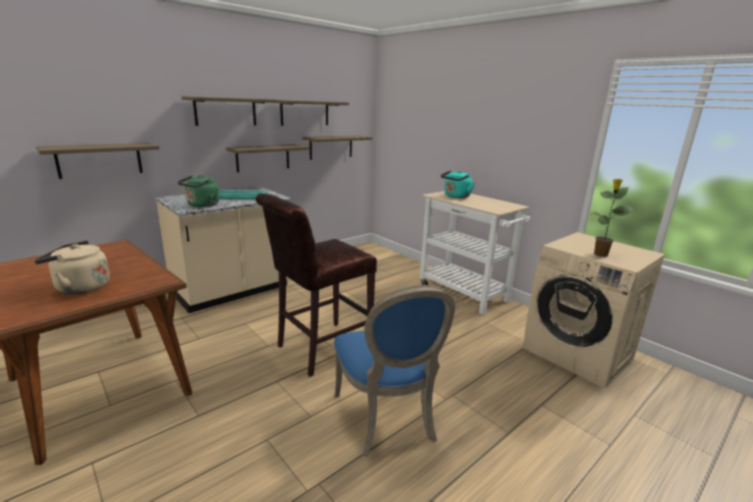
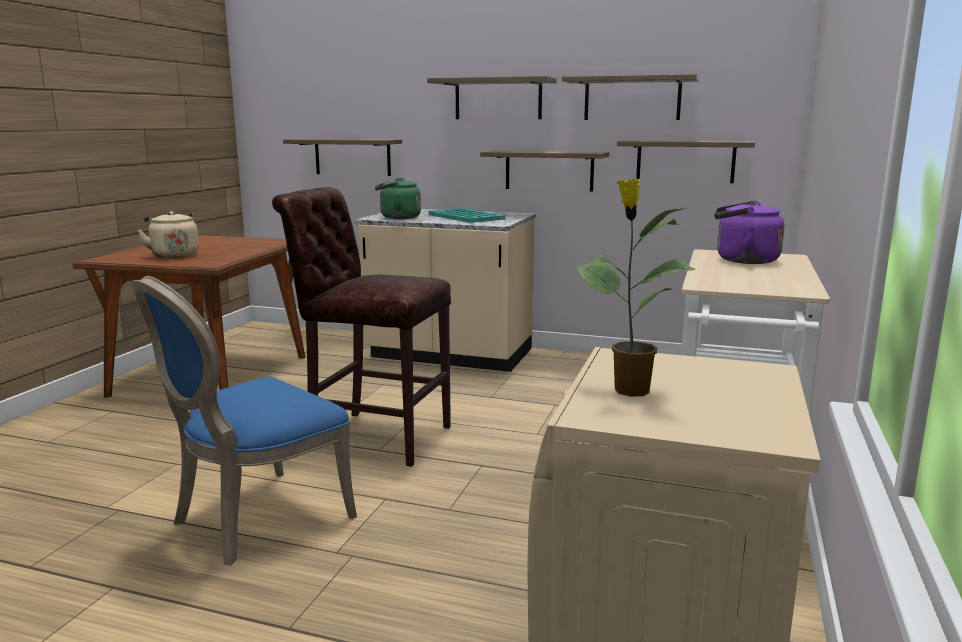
camera: 60 degrees right, 5 degrees down
(456, 196) = (742, 260): turquoise kettle -> purple kettle

